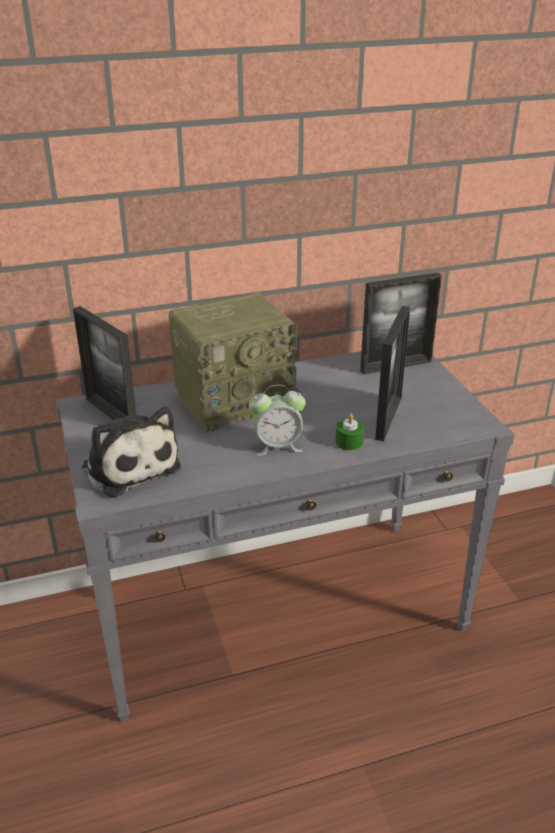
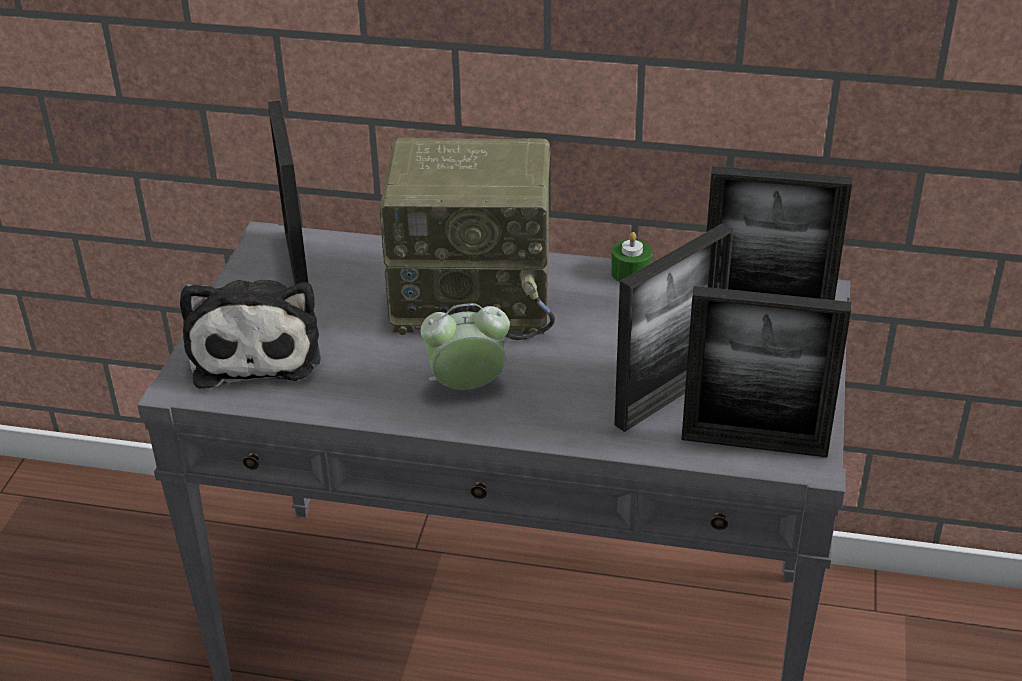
camera: 30 degrees right, 5 degrees up
(277, 446) = (467, 386): alarm clock -> alarm clock turned 150 degrees clockwise
(349, 442) = (573, 415): green candle -> green candle (631, 272)
(452, 426) = (754, 443): none -> picture frame

